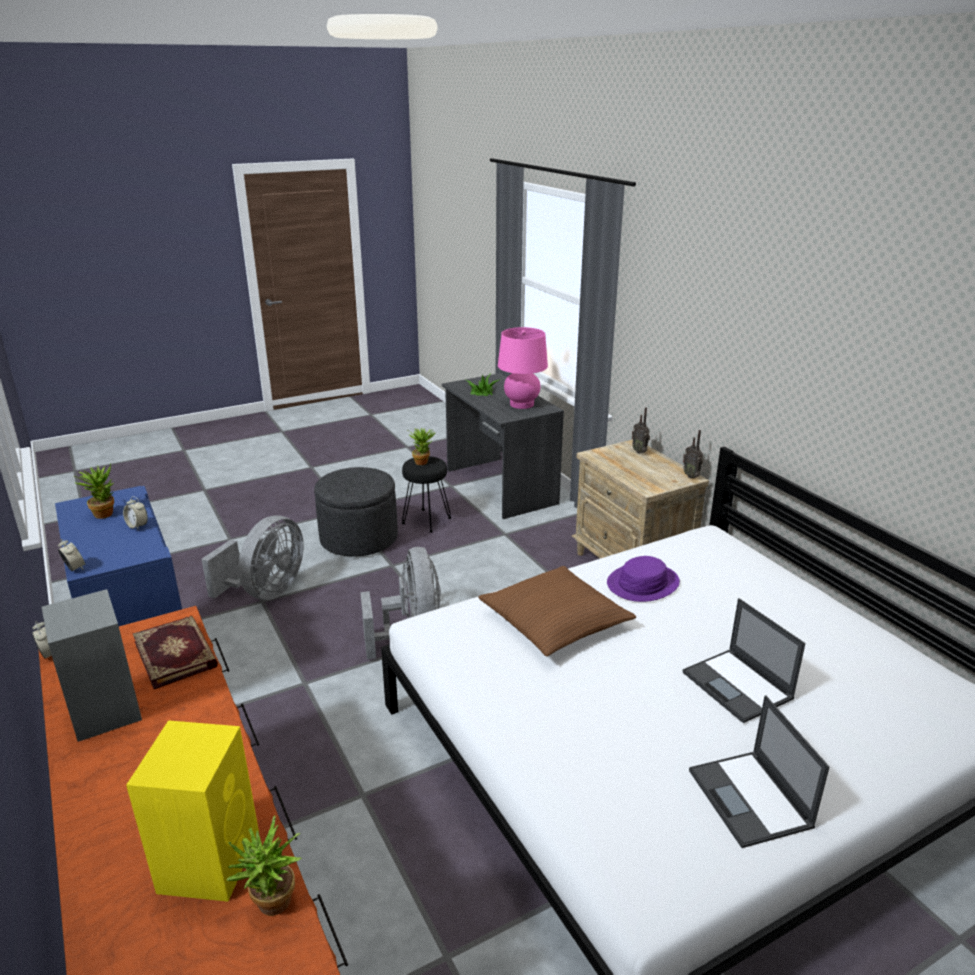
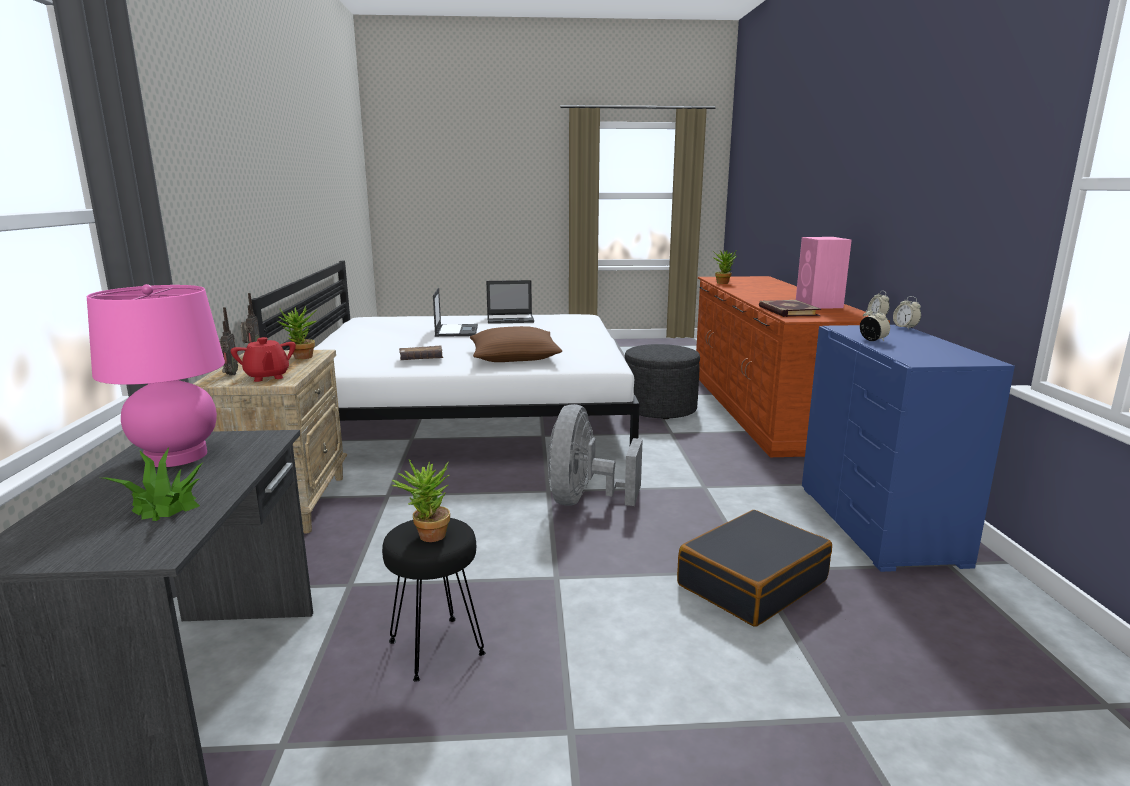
camera: 155 degrees left, 10 degrees down
(104, 512) = (928, 351): potted plant -> potted plant (301, 358)
(105, 709) = (819, 305): grey speaker -> pink speaker
(210, 859) = (747, 287): yellow speaker -> none
(266, 592) = (751, 582): grey fan -> black suitcase
(359, 538) = (581, 641): grey ottoman -> grey ottoman (659, 409)
(611, 455) = (267, 377): none -> red teapot
(643, 583) = (421, 359): purple hat -> brown book
(750, 799) = (511, 319): laptop -> laptop turned 75 degrees clockwise

